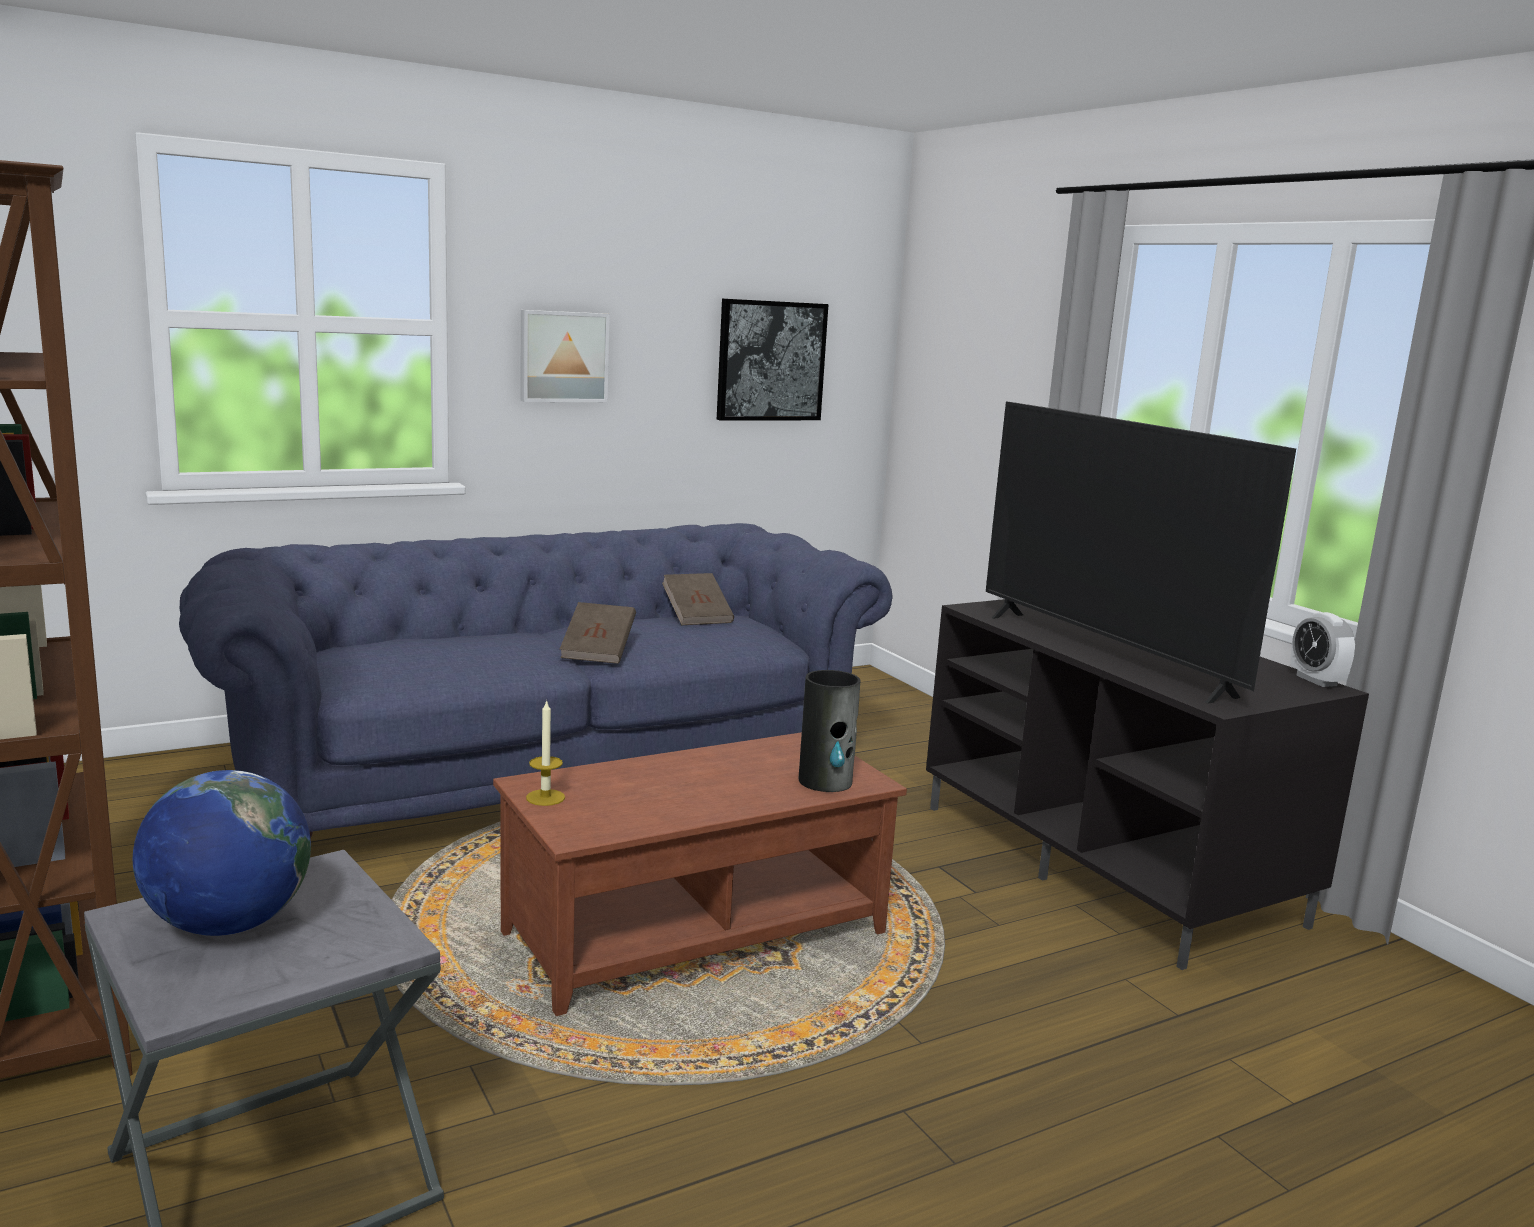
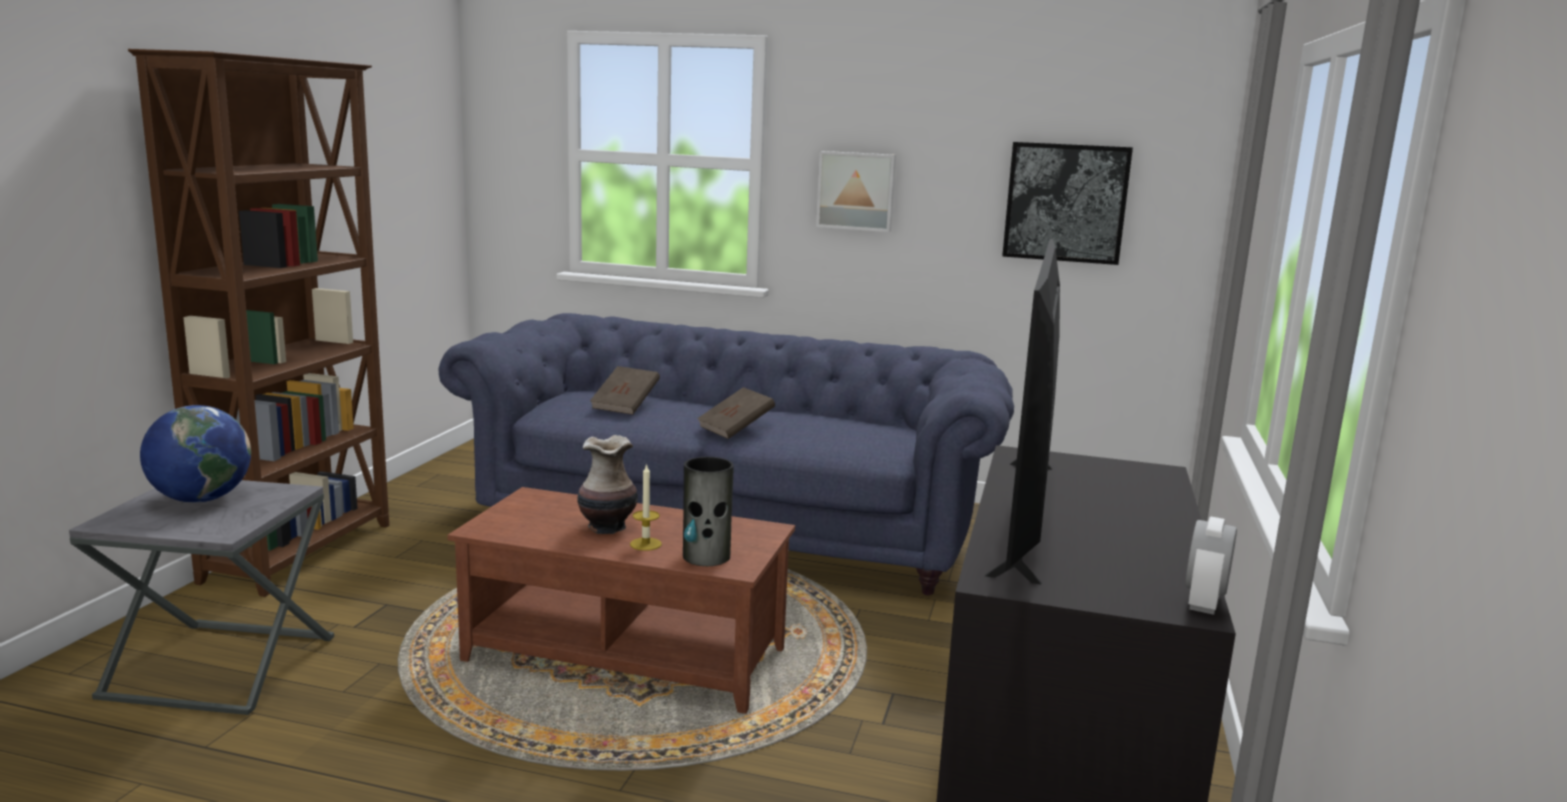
camera: 45 degrees right, 0 degrees up
(545, 797) = (519, 505): candle -> candle (645, 544)
(684, 788) = (606, 527): none -> vase
(697, 616) = (863, 422): brown book -> brown book (625, 405)

